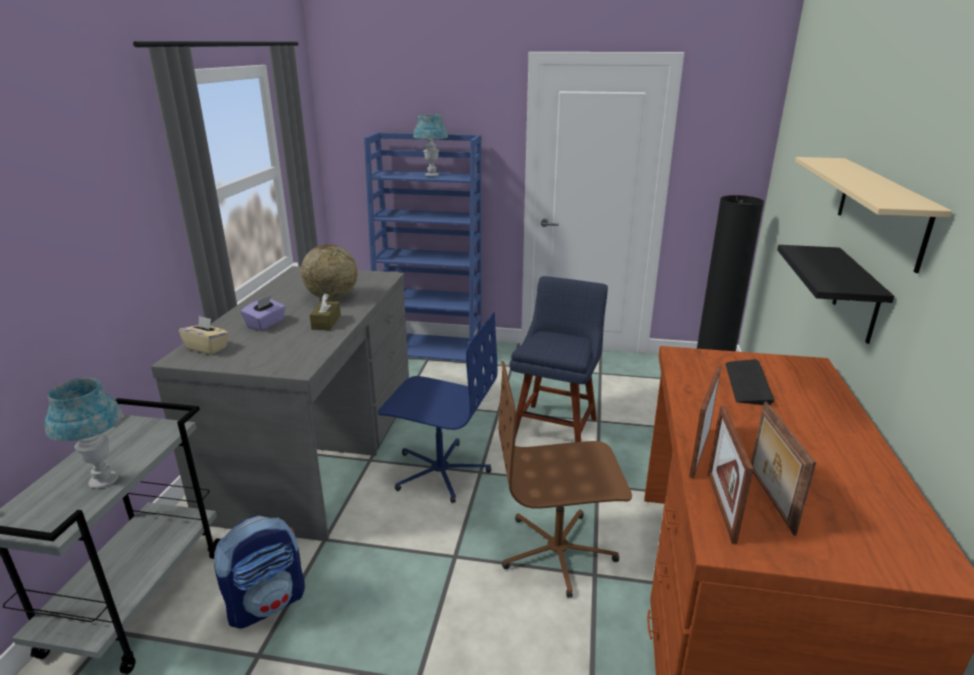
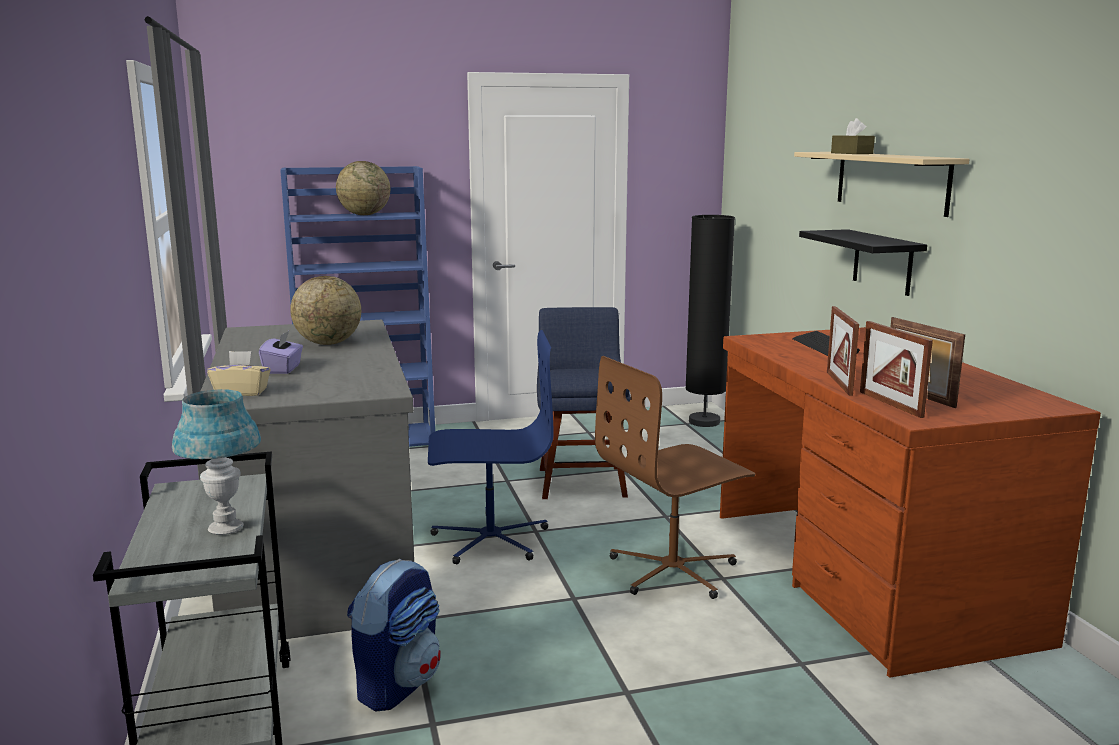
camera: 25 degrees left, 10 degrees down
(326, 322) = (357, 360): brown tissue box -> brown tissue box (851, 153)
(432, 175) = (364, 215): blue table lamp -> globe

